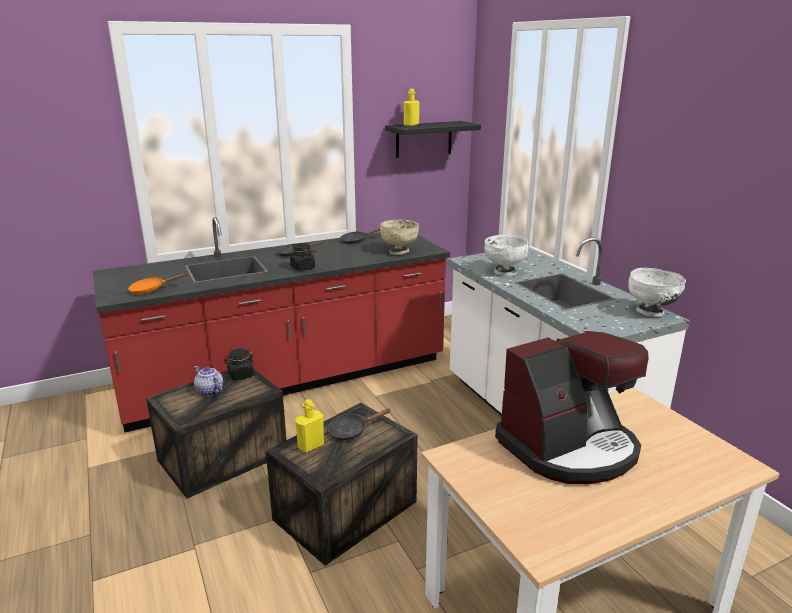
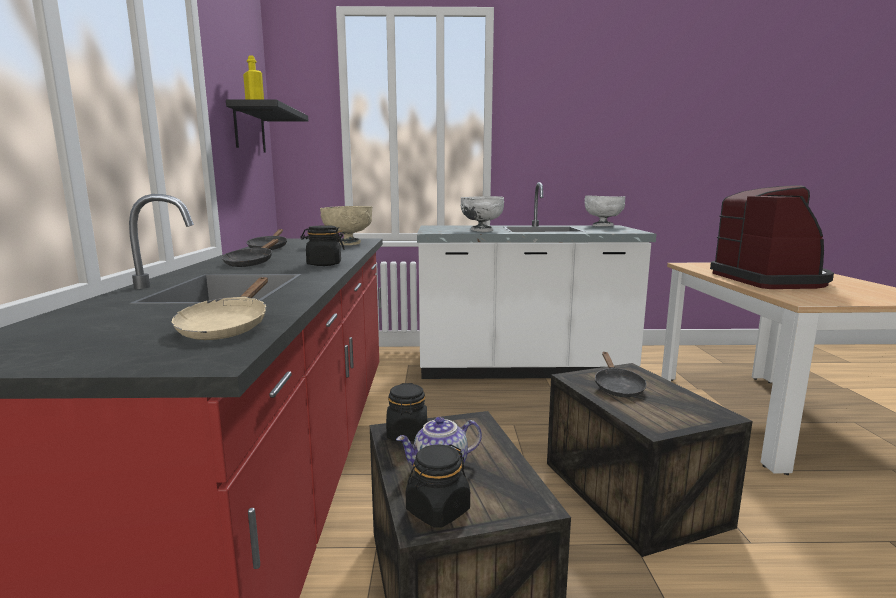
camera: 65 degrees left, 10 degrees down
(151, 290) = (227, 327): orange frying pan -> beige frying pan
(172, 399) = (437, 510): none -> black jar
(311, 446) = (647, 412): yellow bottle -> none

